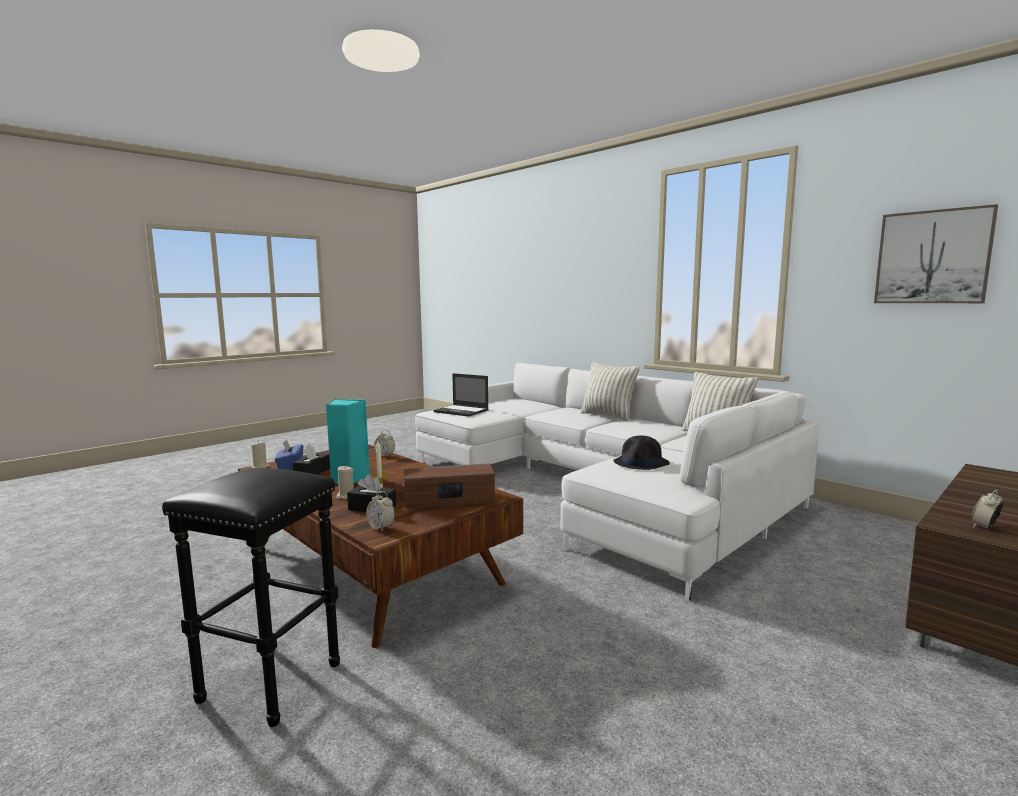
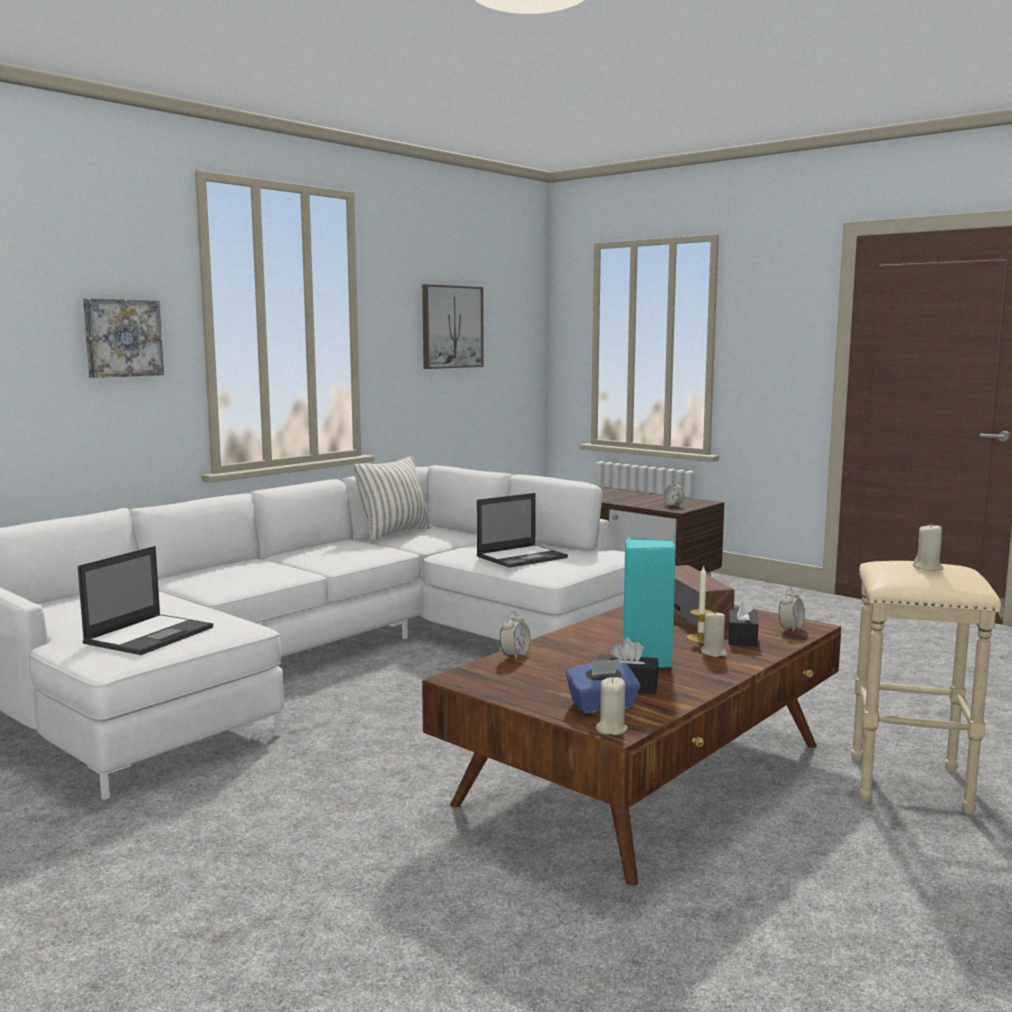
camera: 95 degrees left, 0 degrees up
(242, 474) = (928, 568): none -> beige candle
(267, 682) = (912, 785): black stool -> beige stool
(608, 416) = (259, 561): pillow -> none
(611, 278) = (122, 338): none -> picture
(641, 463) = (522, 557): black hat -> laptop

